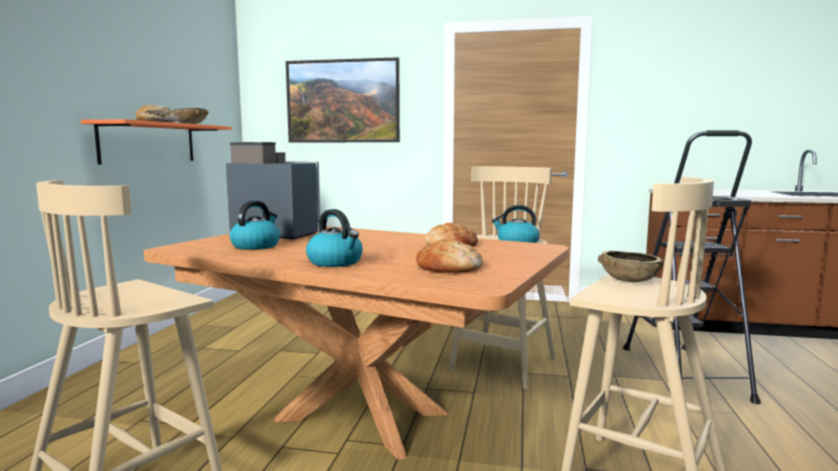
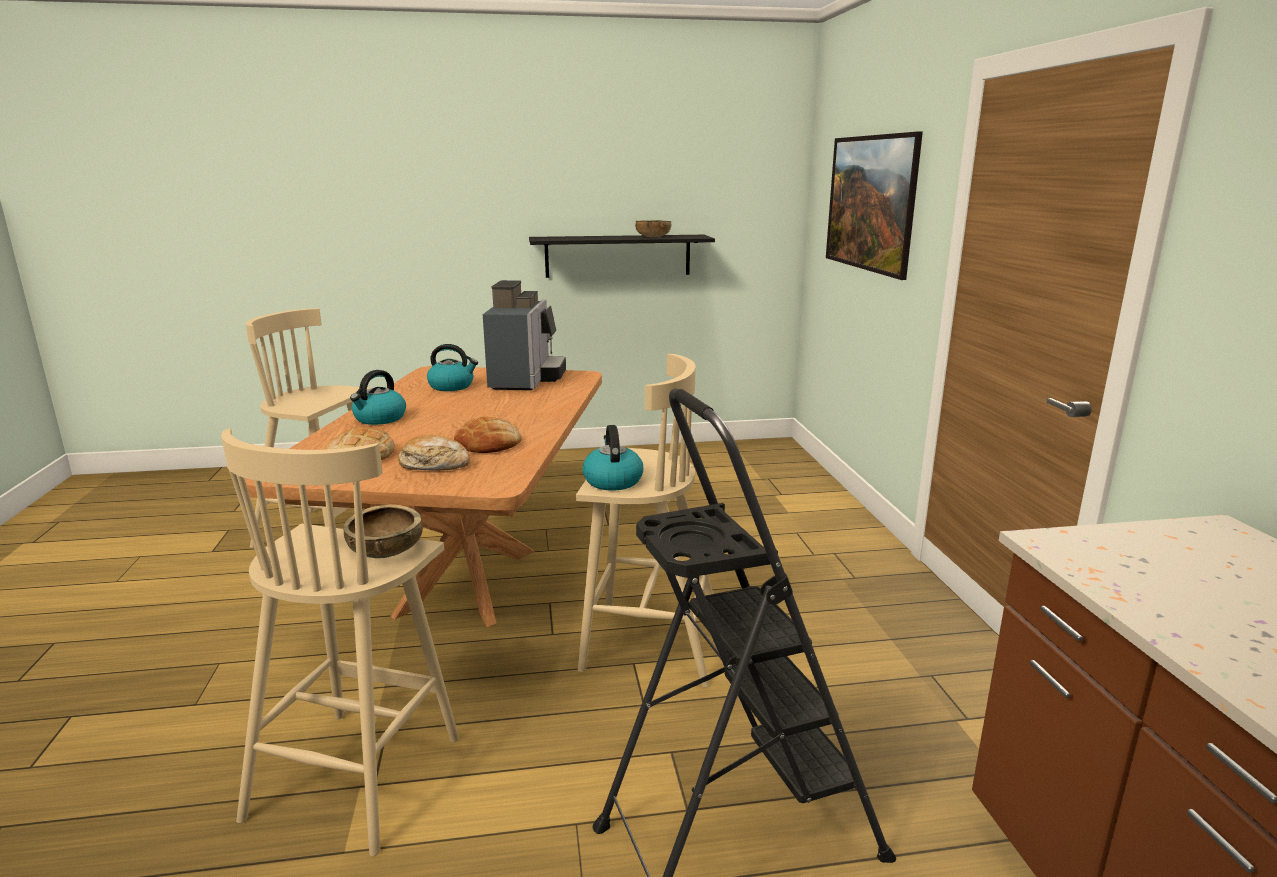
camera: 70 degrees right, 10 degrees up
(149, 143) = (618, 256): orange shelf -> black shelf
(157, 122) = (601, 237): bread -> bread (435, 465)

